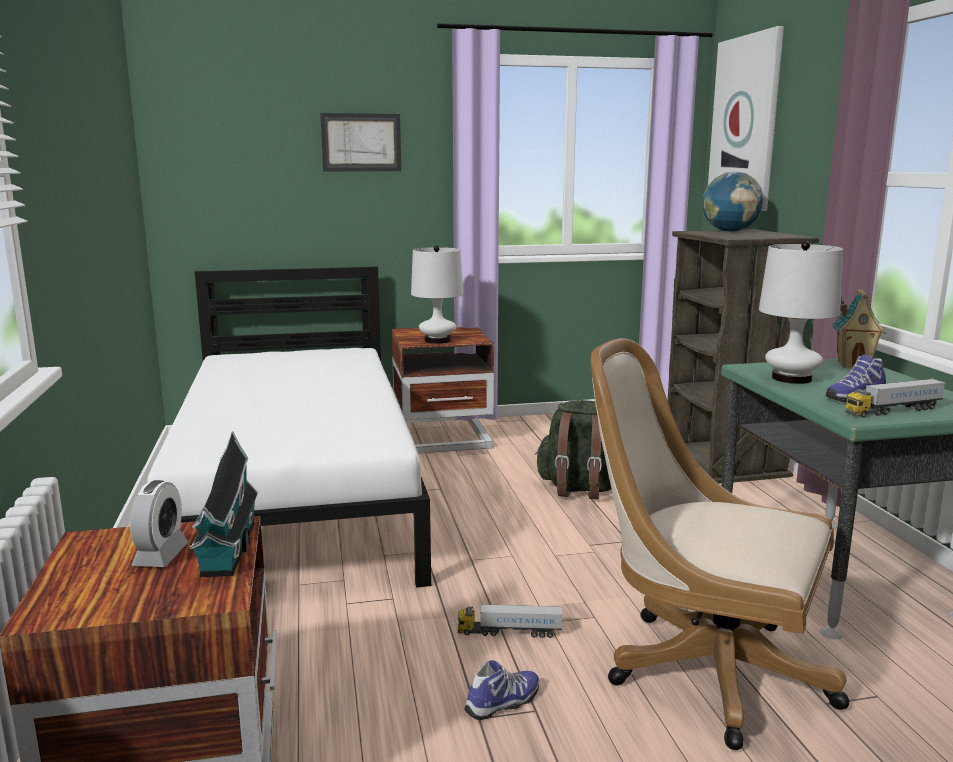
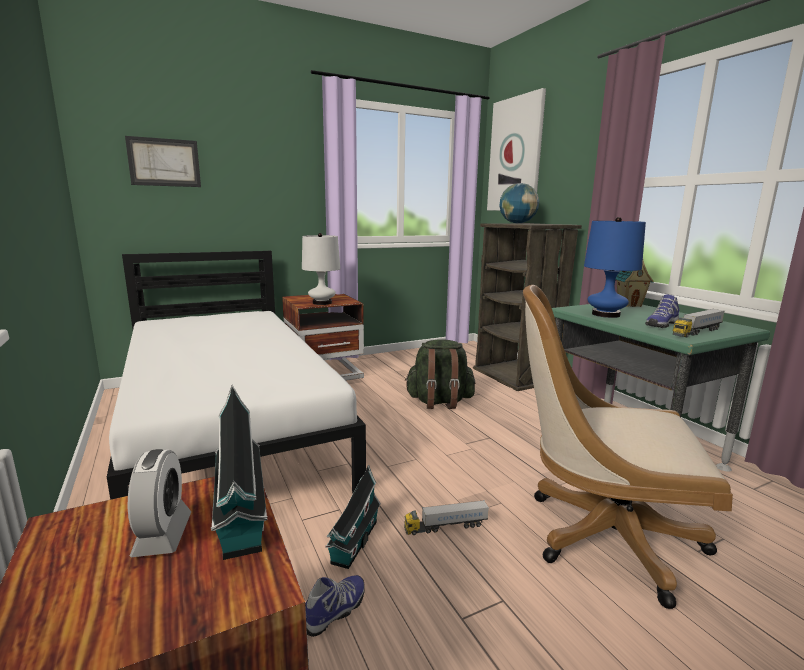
camera: 15 degrees left, 0 degrees up
(361, 142) = (255, 157): picture -> picture (164, 162)
(394, 633) = (353, 543): none -> toy house
(504, 703) = (474, 598): shoe -> shoe (335, 611)
(791, 378) = (605, 314): white table lamp -> blue table lamp

